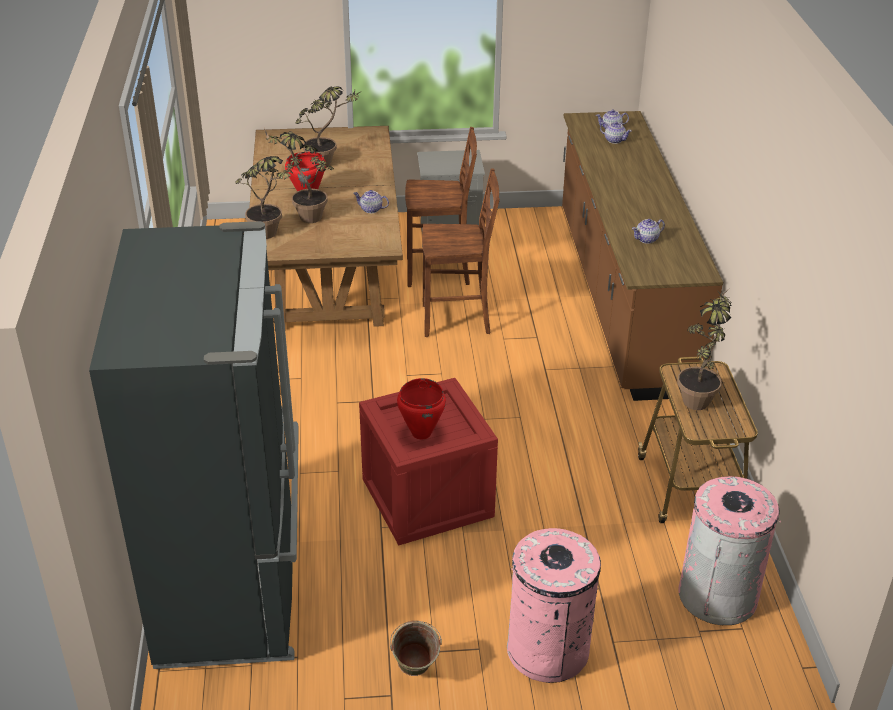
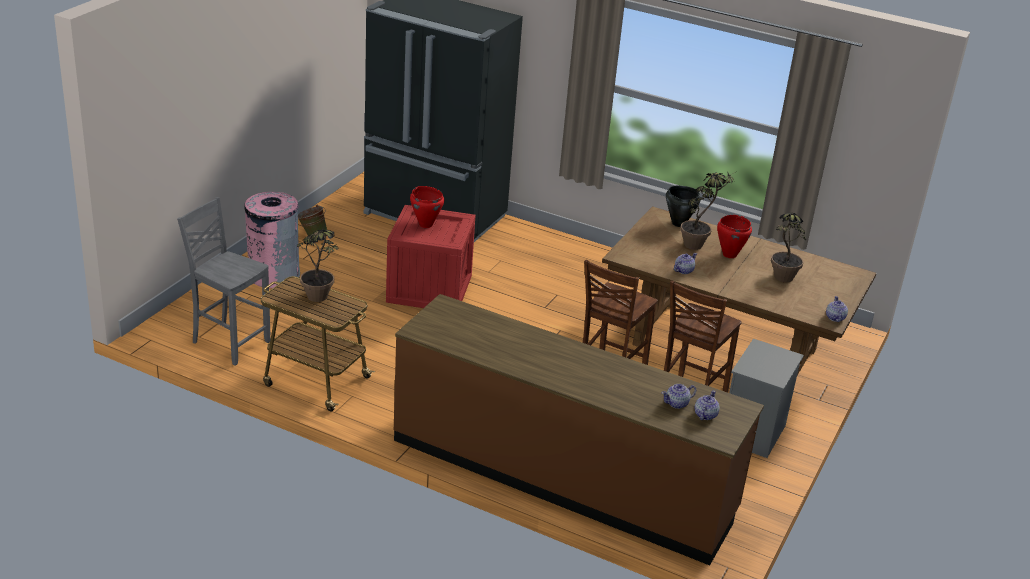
camera: 120 degrees right, 5 degrees down
(271, 236) = (678, 223): potted plant -> black cooking pot
(647, 239) = (489, 331): teapot -> teapot (835, 318)
(718, 595) = (229, 342): pink trash can -> grey chair

